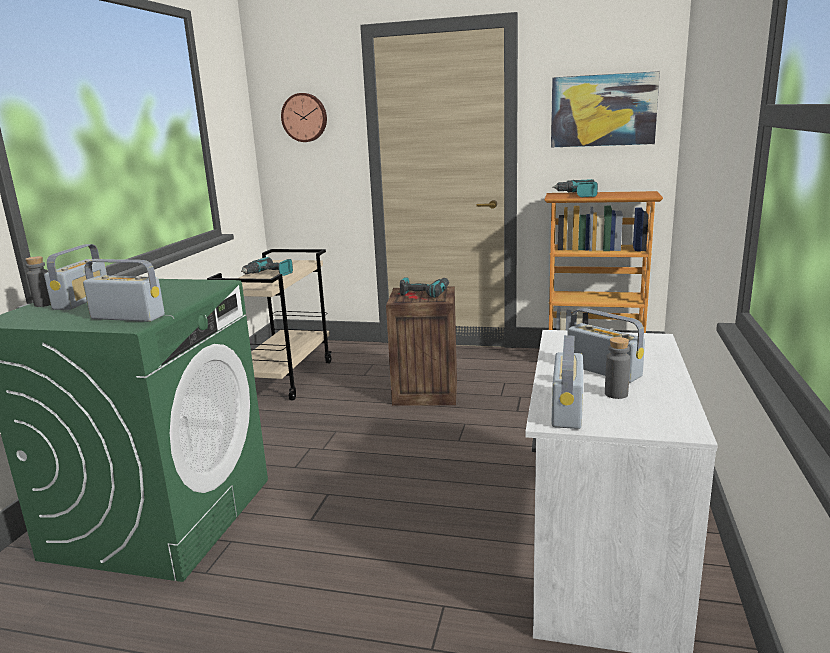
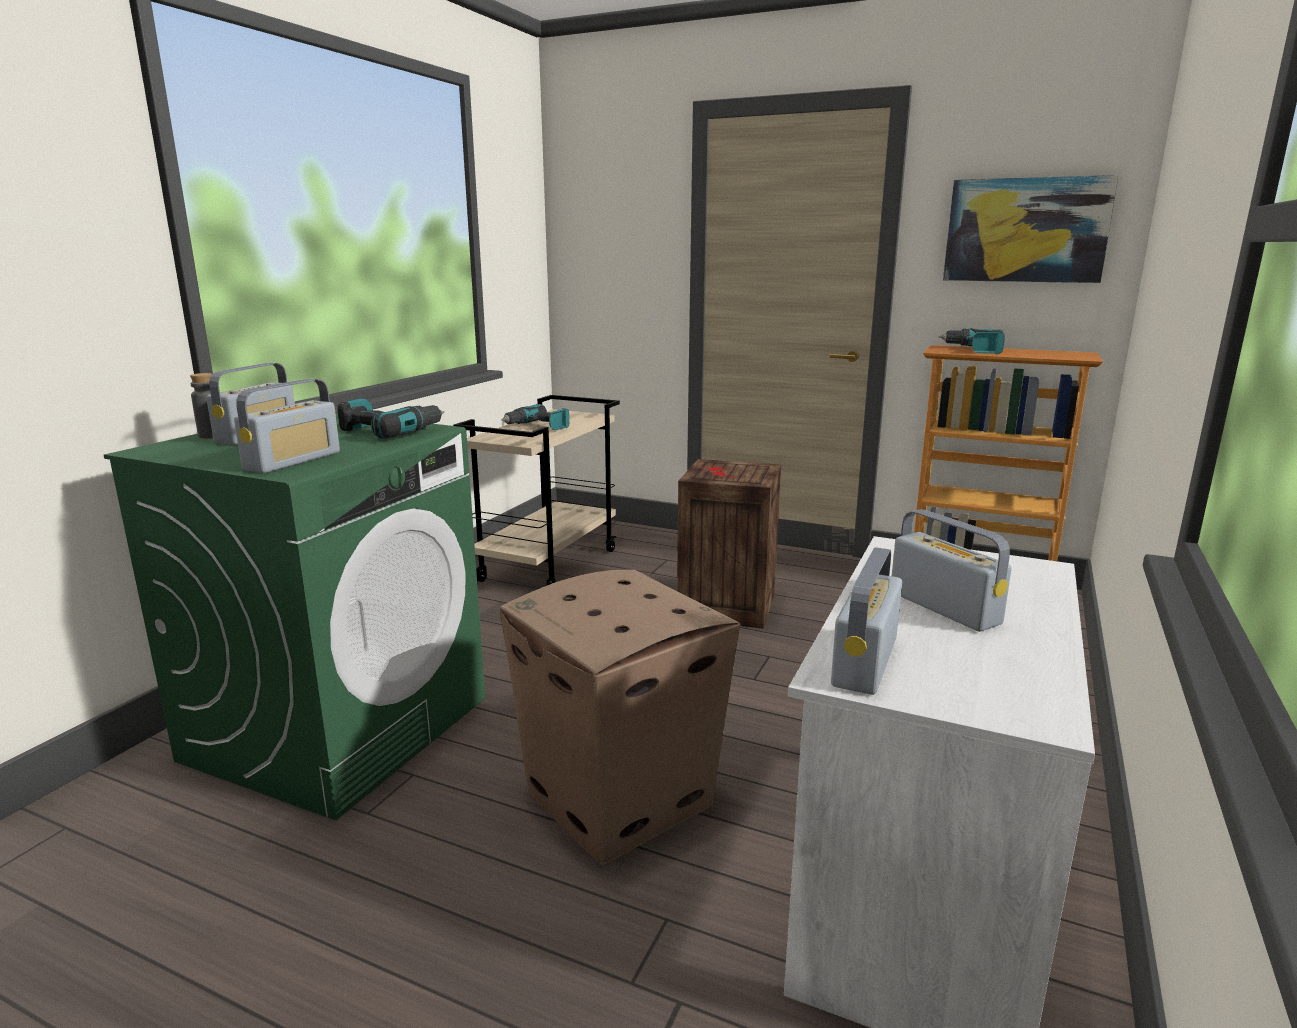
camera: 10 degrees right, 0 degrees up
(127, 317) = (293, 461): radio -> radio turned 90 degrees clockwise
(305, 117) = (612, 225): wall clock -> none
(388, 534) = (620, 799): none -> cardboard box
(425, 293) = (737, 470): power drill -> power drill (390, 431)
(616, 394) = (951, 647): grey bottle -> none

